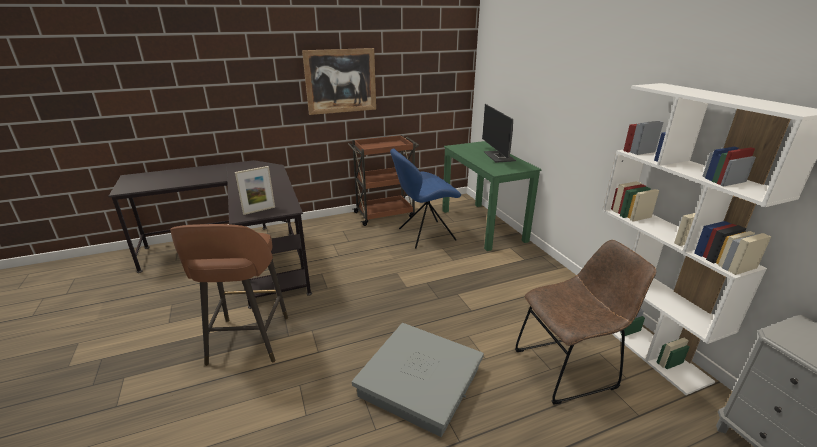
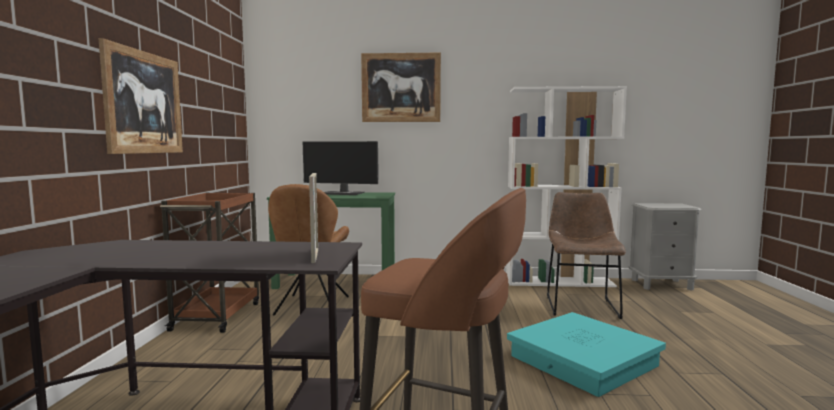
camera: 65 degrees left, 20 degrees down
(419, 382) = (584, 361): grey storage box -> turquoise storage box
(424, 235) = (311, 307): blue chair -> brown chair
(563, 61) = (401, 88): none -> picture

